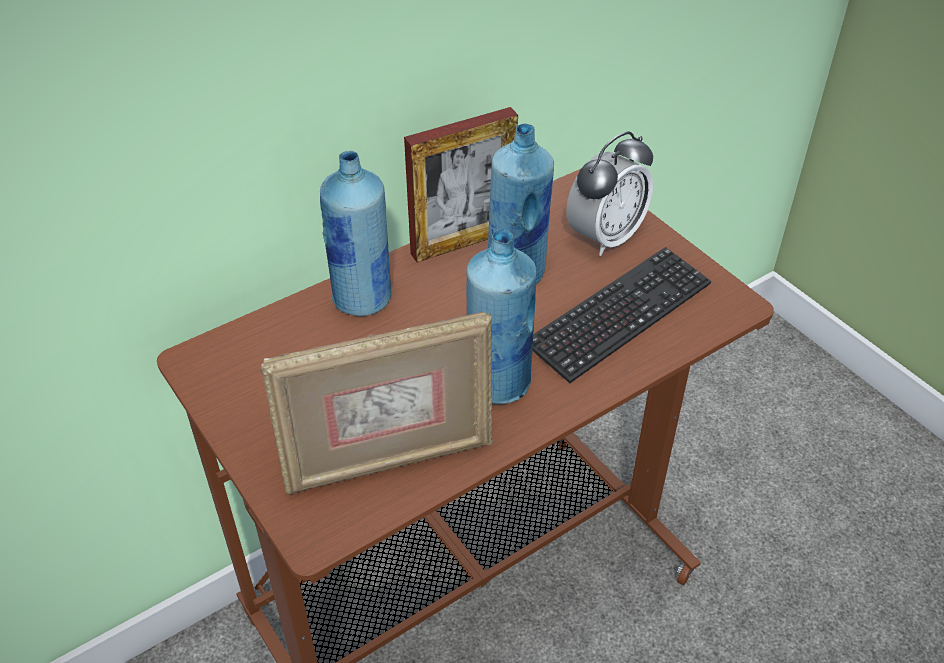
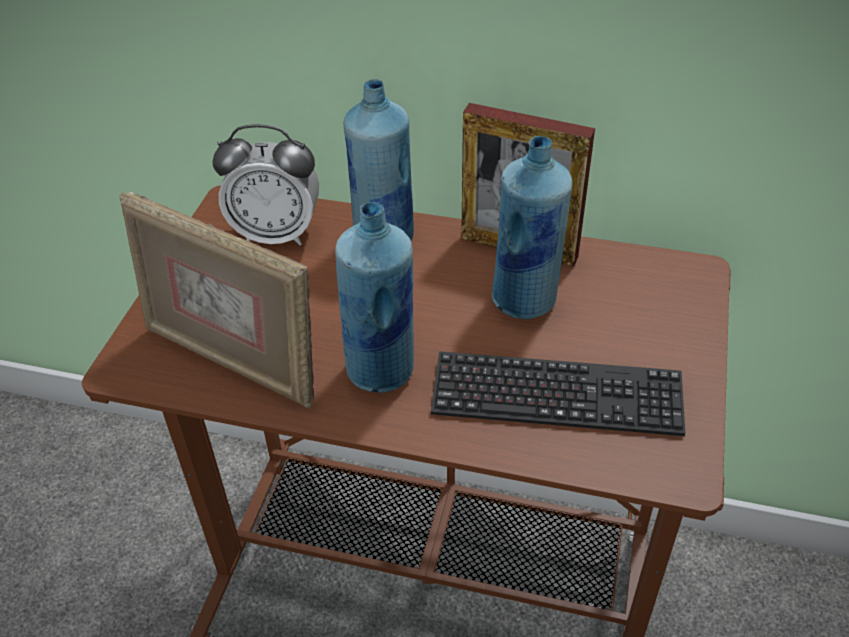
camera: 50 degrees right, 0 degrees up
(605, 237) = (646, 326): alarm clock -> alarm clock (276, 234)

